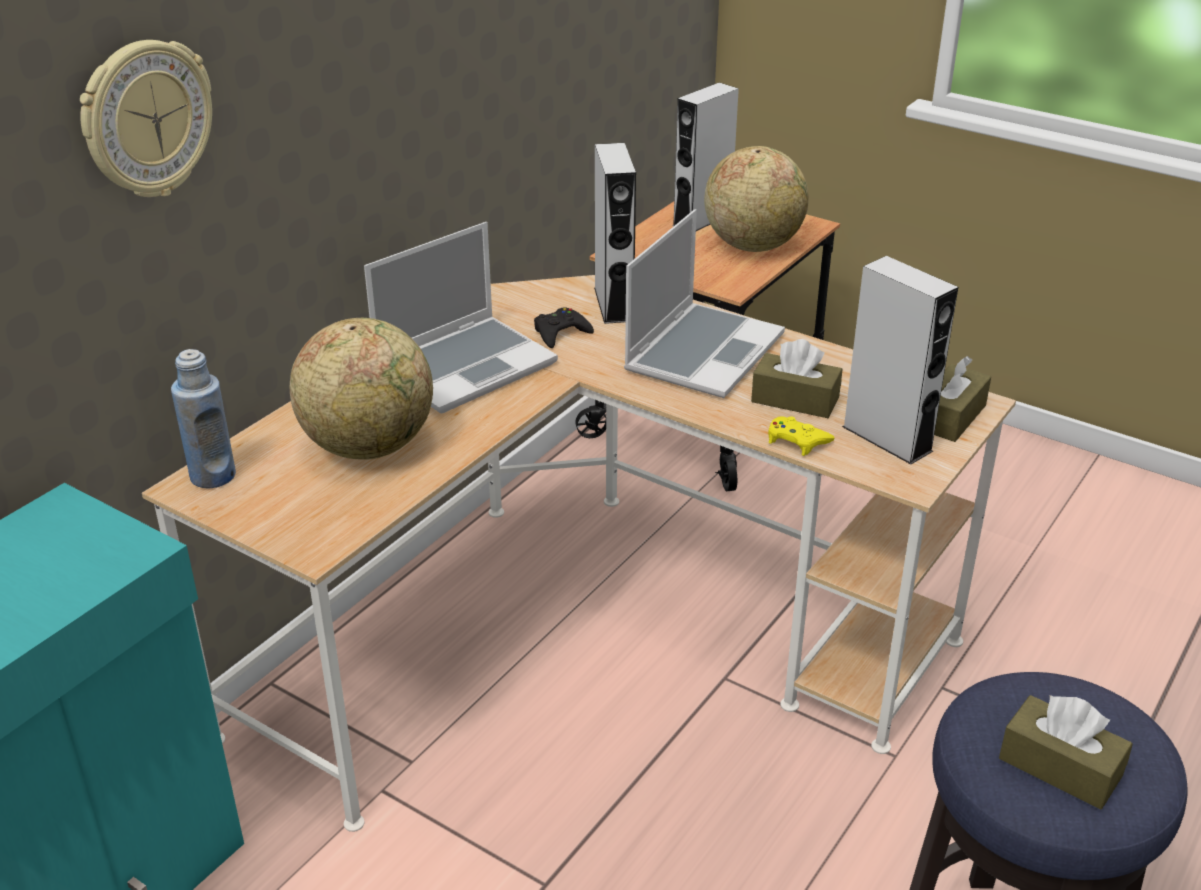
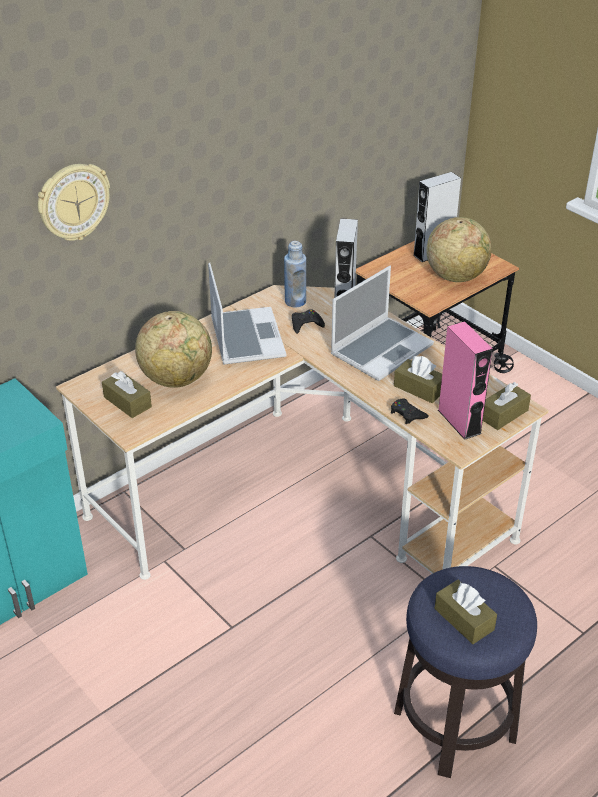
camera: 15 degrees right, 5 degrees up
(212, 476) = (93, 382): blue bottle -> blue bottle (295, 301)
(291, 498) = (127, 402): none -> brown tissue box
(466, 366) = (245, 337): laptop -> laptop turned 75 degrees counterclockwise
(797, 440) = (407, 414): yellow game controller -> black game controller
(887, 438) = (459, 421): grey speaker -> pink speaker

